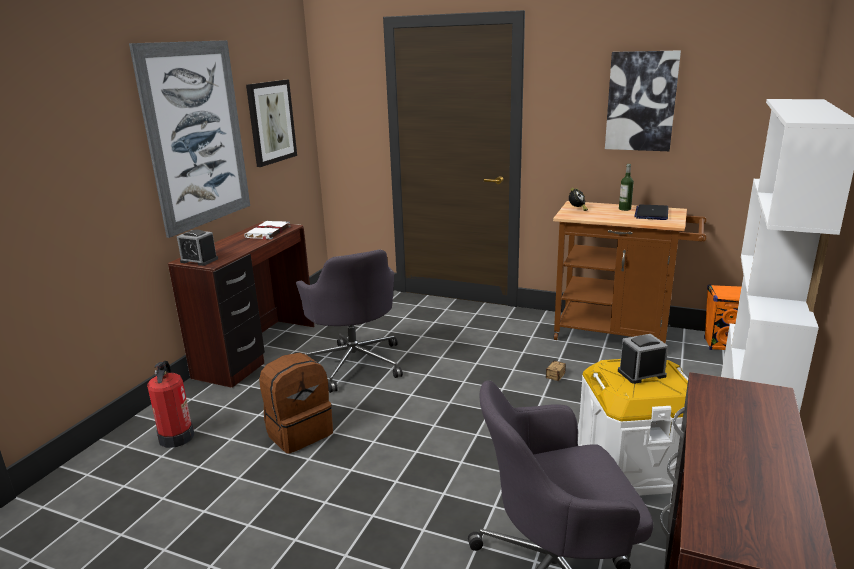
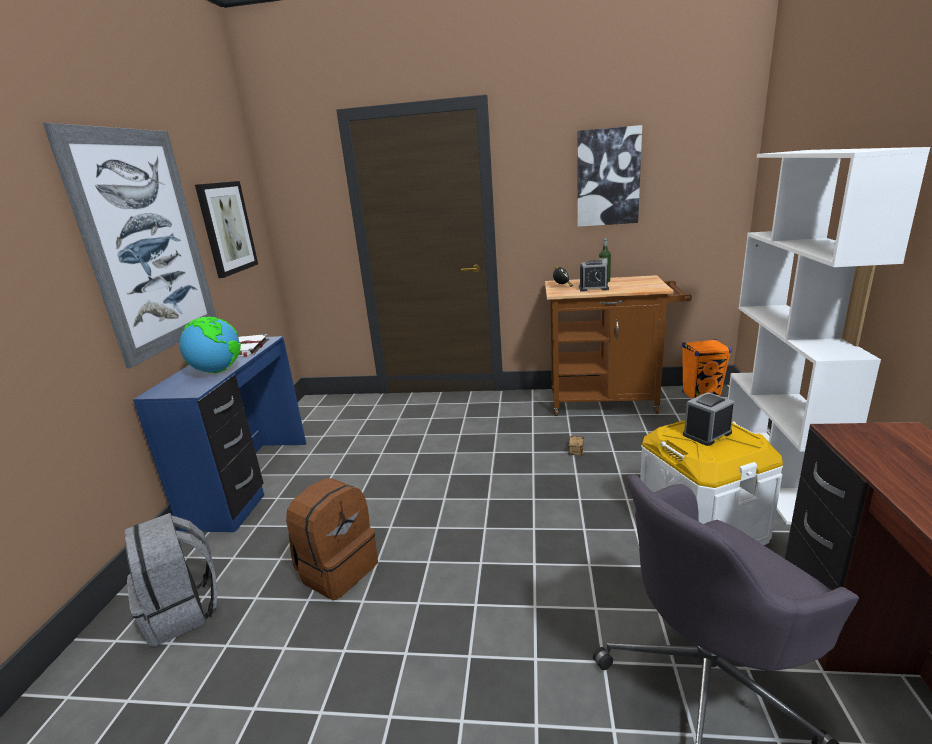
camera: 15 degrees left, 0 degrees up
(177, 436) = (183, 611): fire extinguisher -> grey backpack
(199, 260) = (174, 390): alarm clock -> alarm clock (593, 288)
(237, 249) = (217, 371): none -> globe
(258, 351) = (252, 482): brown desk -> blue desk
(354, 363) = (368, 476): grey office chair -> none
(651, 213) = (631, 282): laptop -> none

